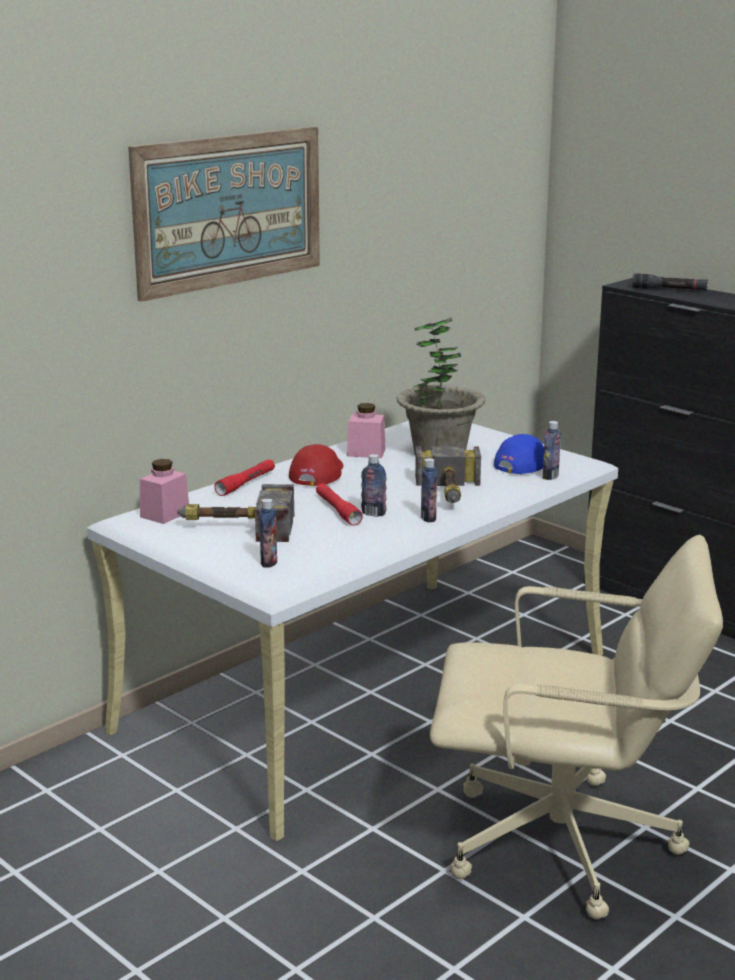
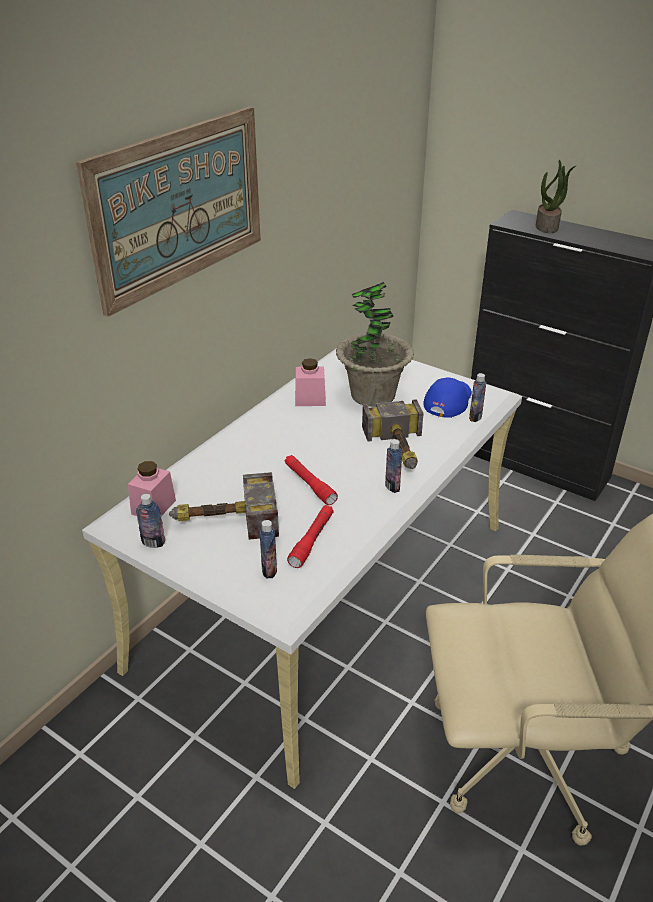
camera: 10 degrees left, 15 degrees up
(246, 483) = (217, 453): red flashlight -> red flashlight (312, 540)
(317, 473) = (276, 433): red cap -> none
(373, 513) = (342, 485): bottle -> bottle (153, 543)
(669, 289) = (547, 227): black flashlight -> potted plant

